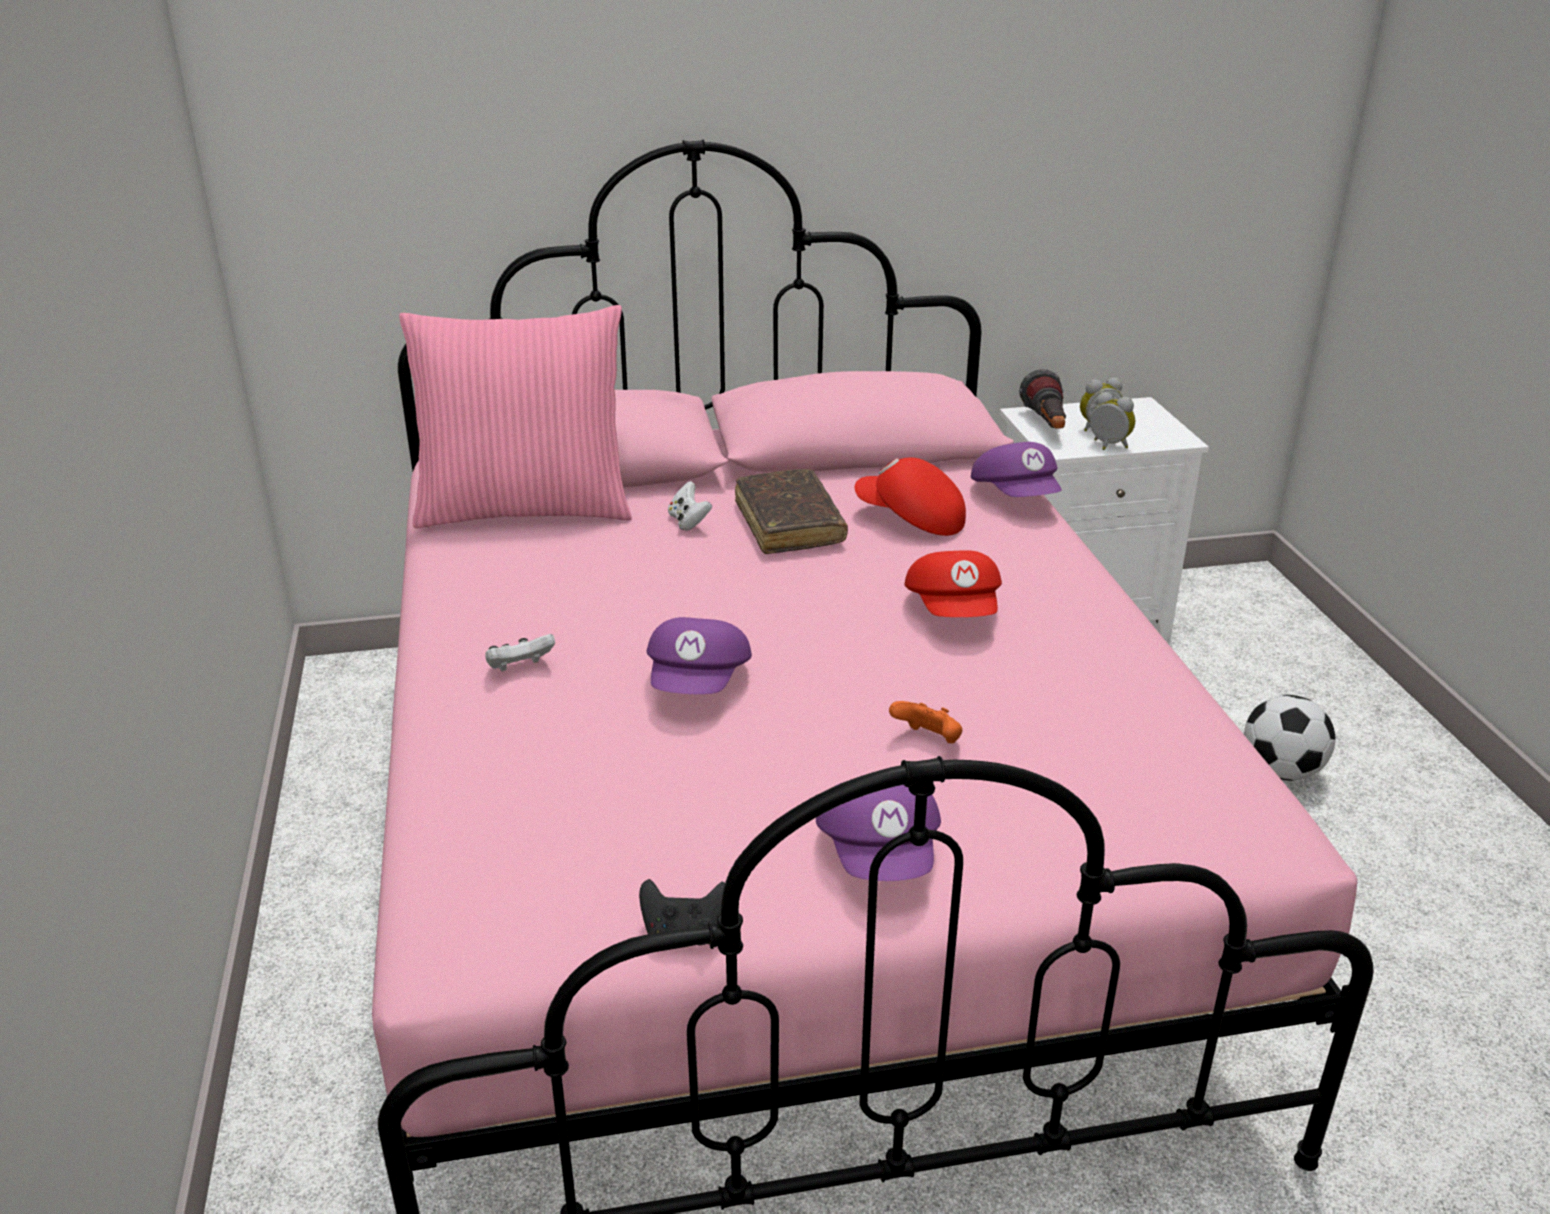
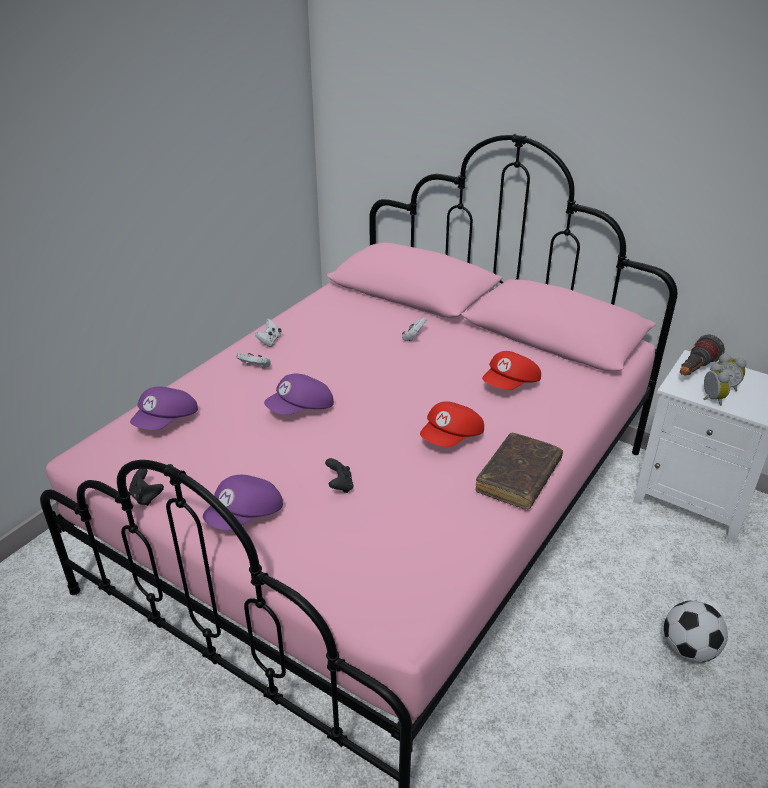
camera: 45 degrees right, 5 degrees up
(473, 623) = (269, 341): none -> white game controller
(526, 508) = (363, 301): pink pillow -> none
(789, 524) = (453, 359): brown book -> brown book (518, 478)
(910, 520) = (511, 385): red cap -> red cap turned 120 degrees counterclockwise
(928, 741) = (340, 485): orange game controller -> black game controller
(1017, 496) = (587, 399): purple cap -> purple cap (167, 421)

